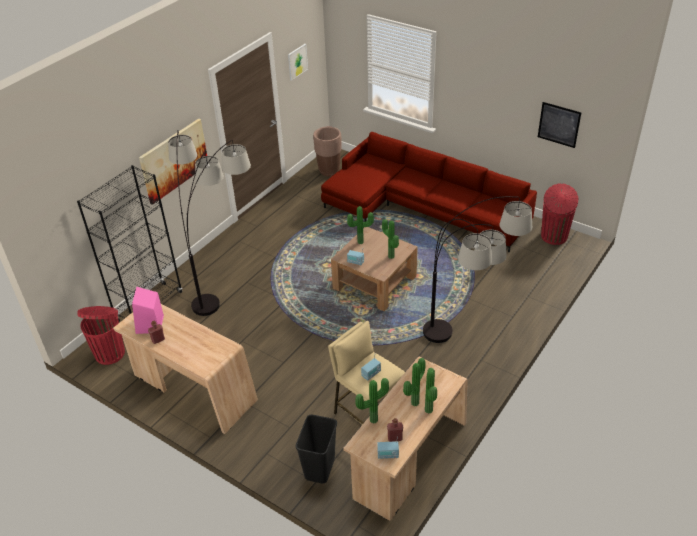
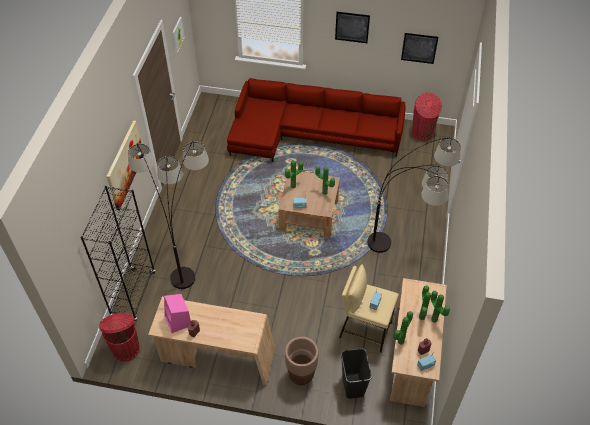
camera: 25 degrees left, 10 degrees up
(329, 171) = (214, 118): brown planter -> brown planter (301, 375)
(485, 86) = (352, 27): none -> picture

